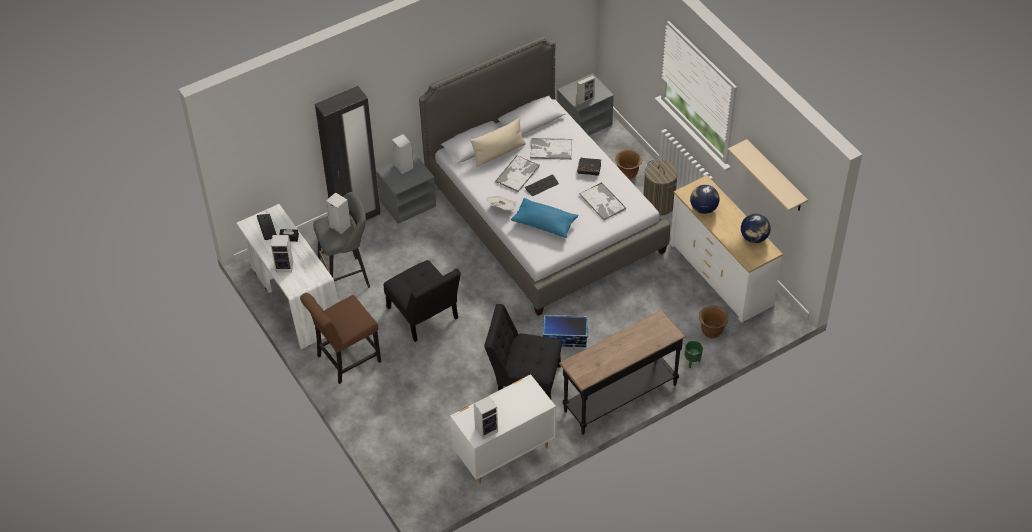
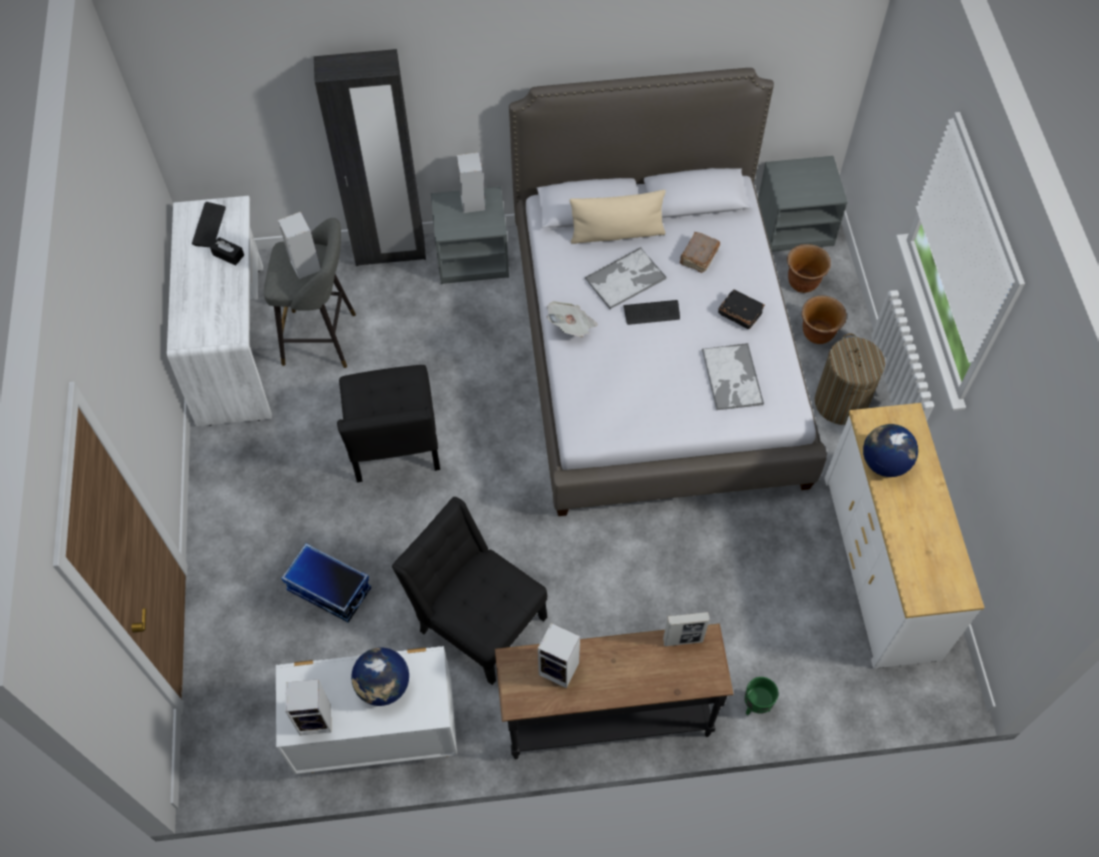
camera: 25 degrees right, 10 degrees up
(285, 266) = (194, 298): speaker -> speaker (560, 669)
(345, 360) = (245, 470): brown chair -> none
(544, 223) = (620, 379): blue pillow -> none
(550, 149) = (698, 257): tray -> brown book
(565, 337) = (578, 571): storage box -> storage box (328, 590)
(585, 100) = (799, 195): picture frame -> picture frame (683, 640)
(711, 331) = (816, 662): brown planter -> brown planter (802, 282)
(754, 238) = (946, 555): globe -> globe (383, 686)
(775, 177) = (1028, 475): beige shelf -> none

